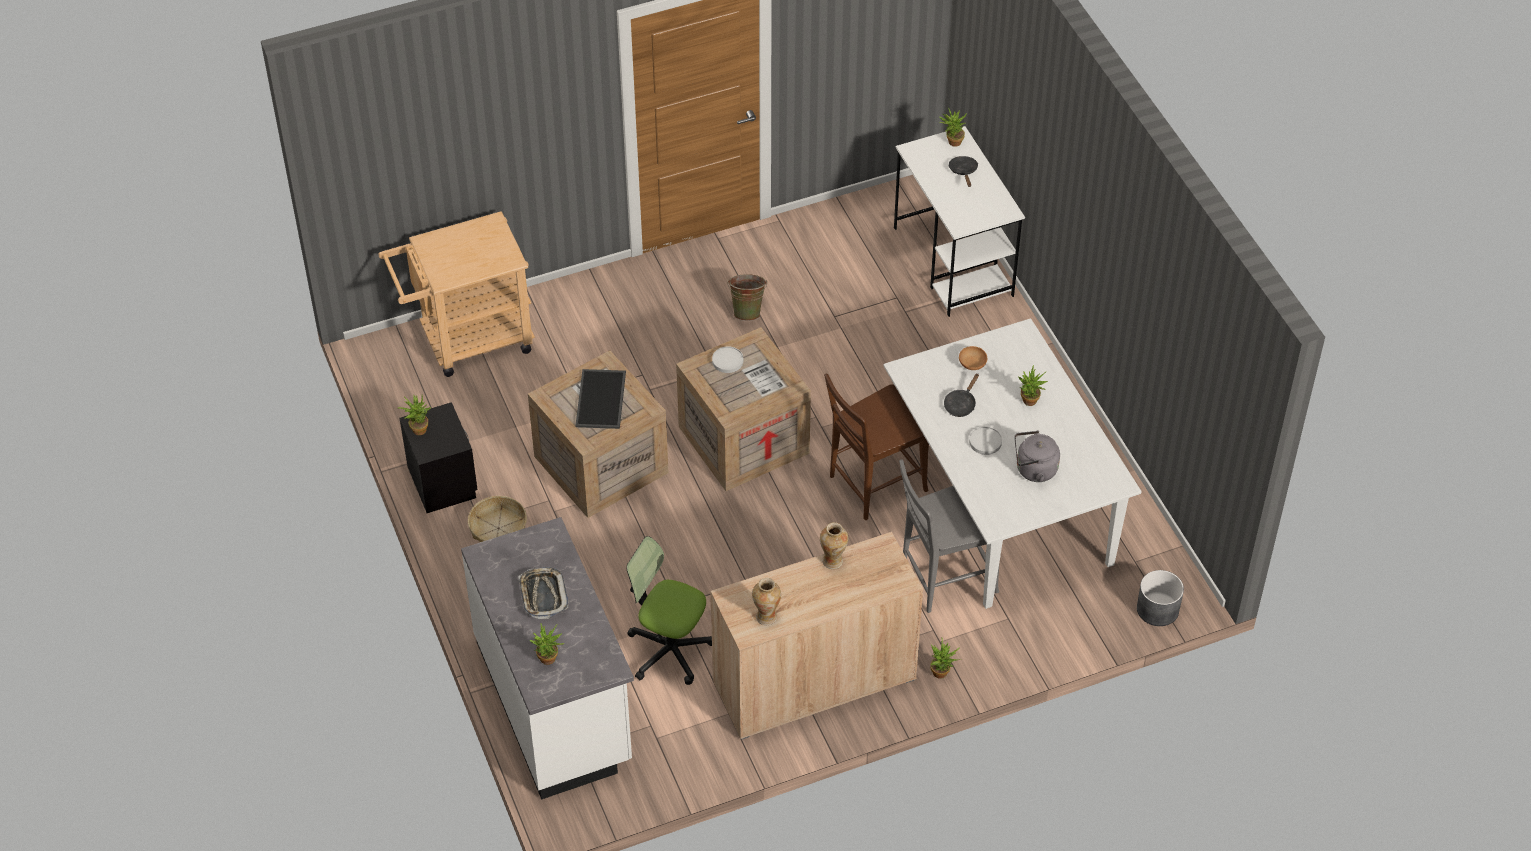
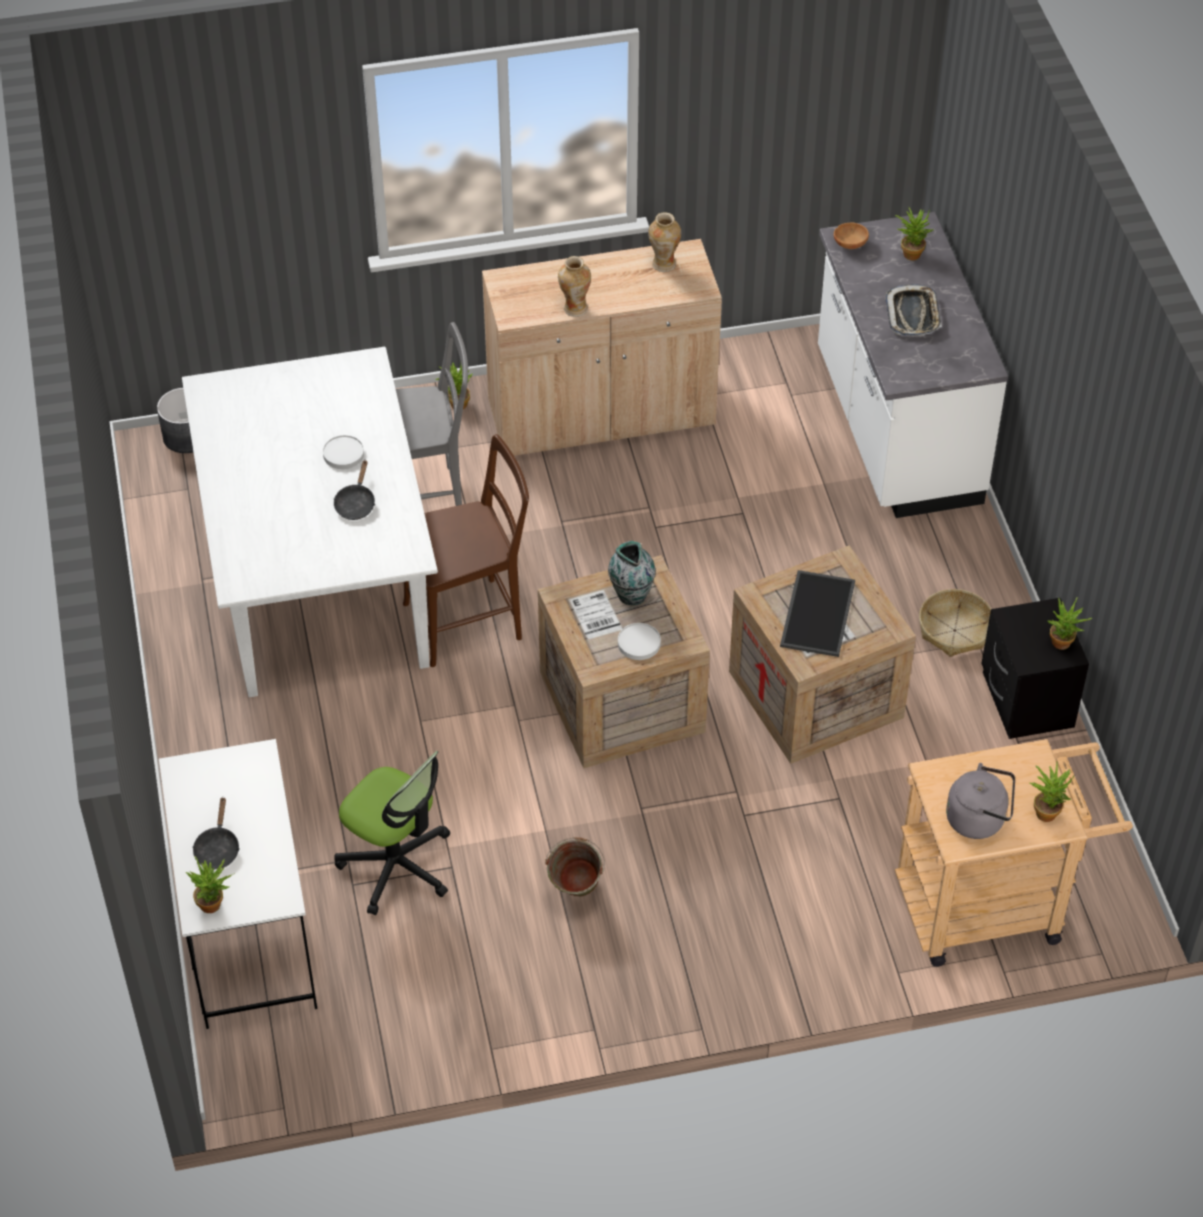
camera: 170 degrees left, 0 degrees up
(669, 650) = (759, 466): office chair -> office chair (397, 865)
(740, 396) = (631, 594): none -> vase
(961, 404) = (356, 503): black frying pan -> black frying pan turned 150 degrees clockwise
(972, 365) = (322, 551): brown bowl -> brown bowl (850, 244)
(1029, 403) = (269, 493): potted plant -> potted plant (1046, 810)
(1033, 470) = (298, 414): grey kettle -> grey kettle (979, 819)

